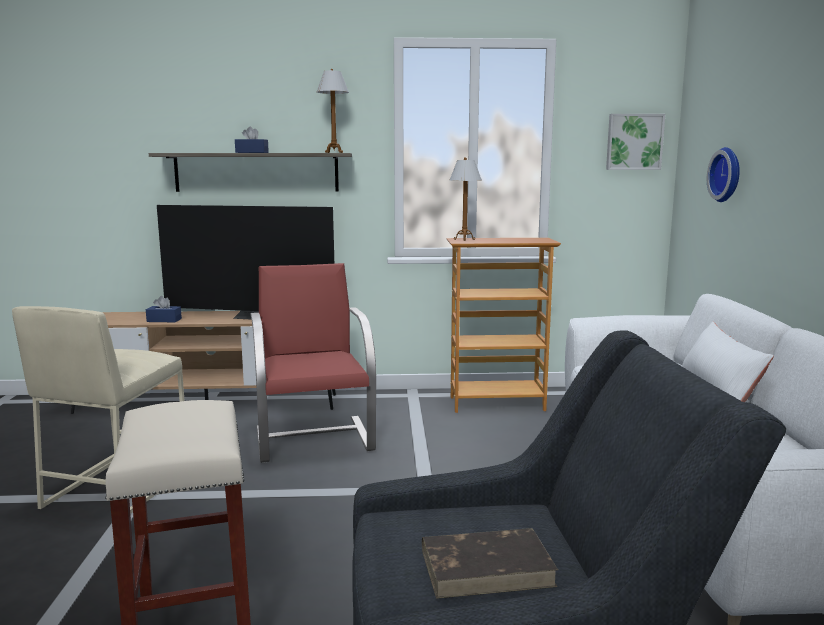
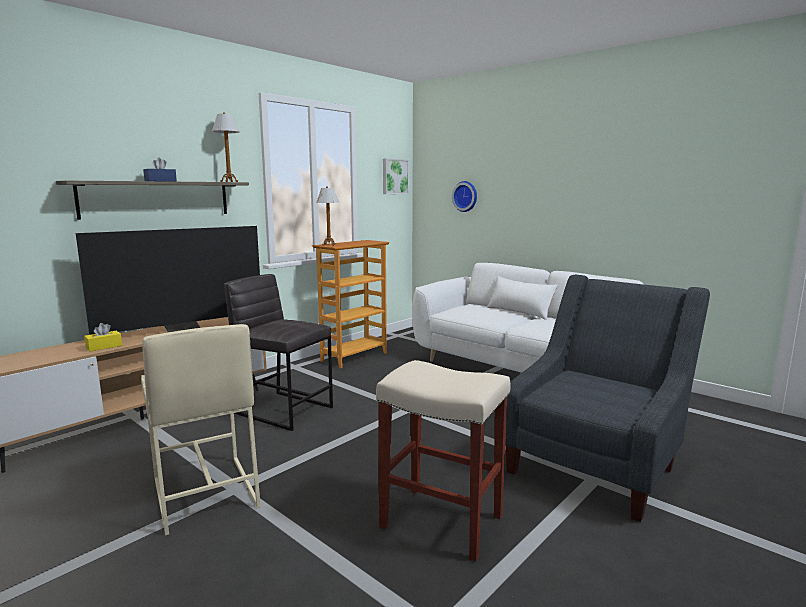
camera: 45 degrees left, 0 degrees up
(164, 320) = (104, 347): blue tissue box -> yellow tissue box
(313, 438) = (284, 409): red armchair -> grey stool
(487, 567) = (612, 393): brown book -> none

